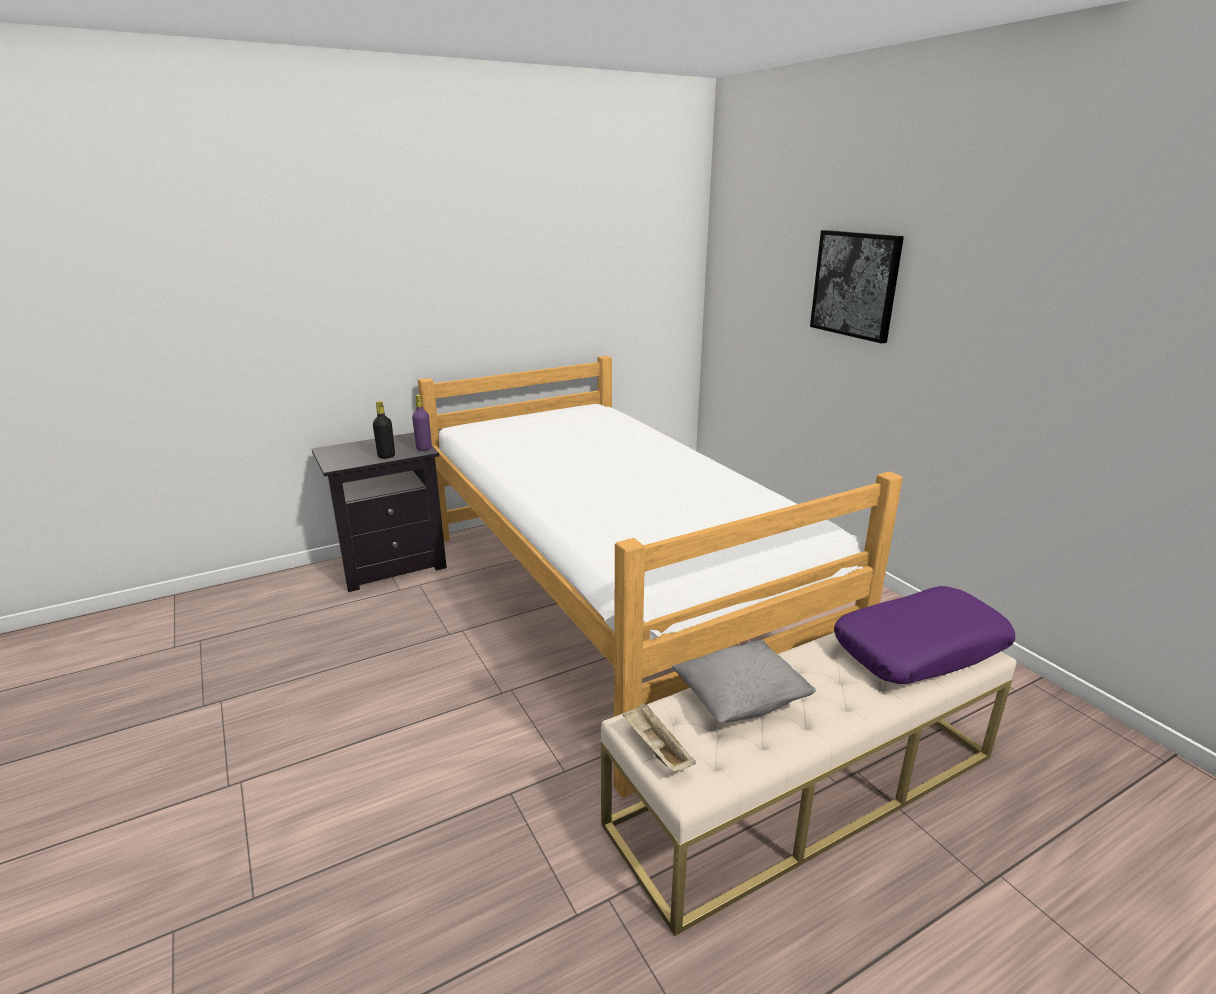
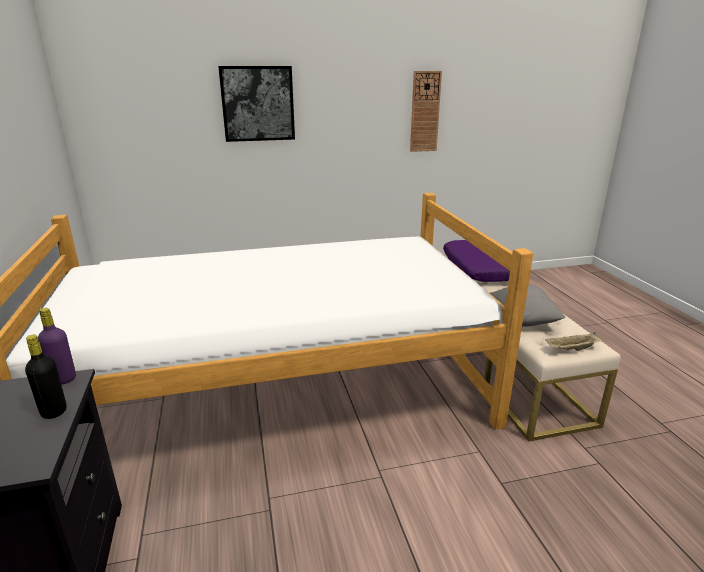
camera: 75 degrees left, 0 degrees up
(1116, 348) = (425, 112): none -> wall clock

